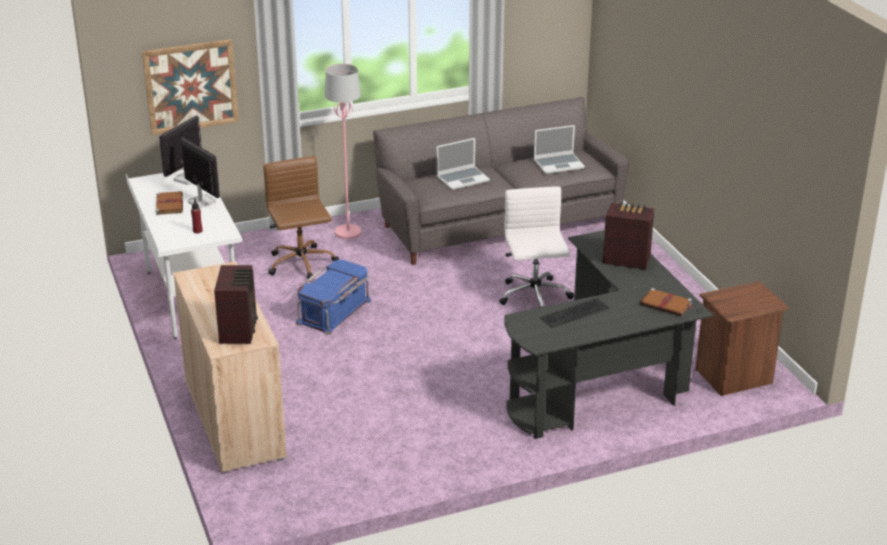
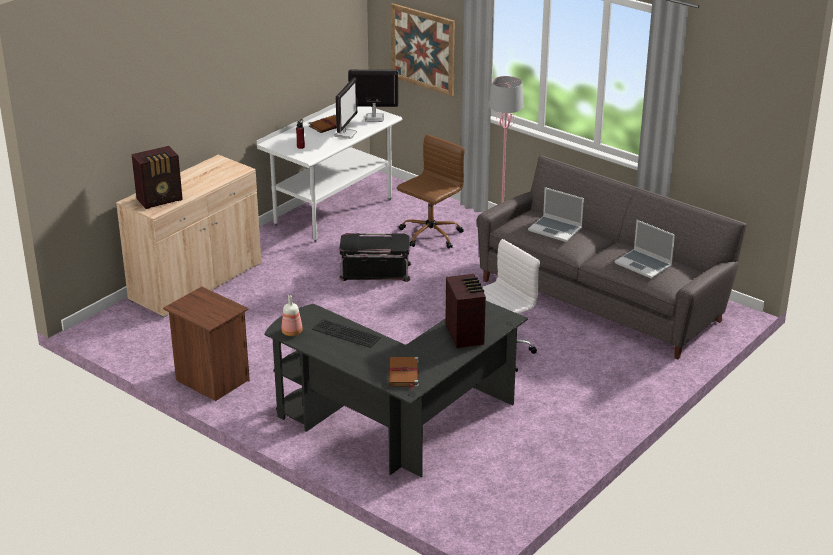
camera: 60 degrees right, 0 degrees up
(334, 312) = (375, 272): blue storage box -> black storage box
(547, 339) = (292, 332): none -> bottle
(735, 377) = (469, 498): brown nightstand -> brown nightstand (211, 381)

